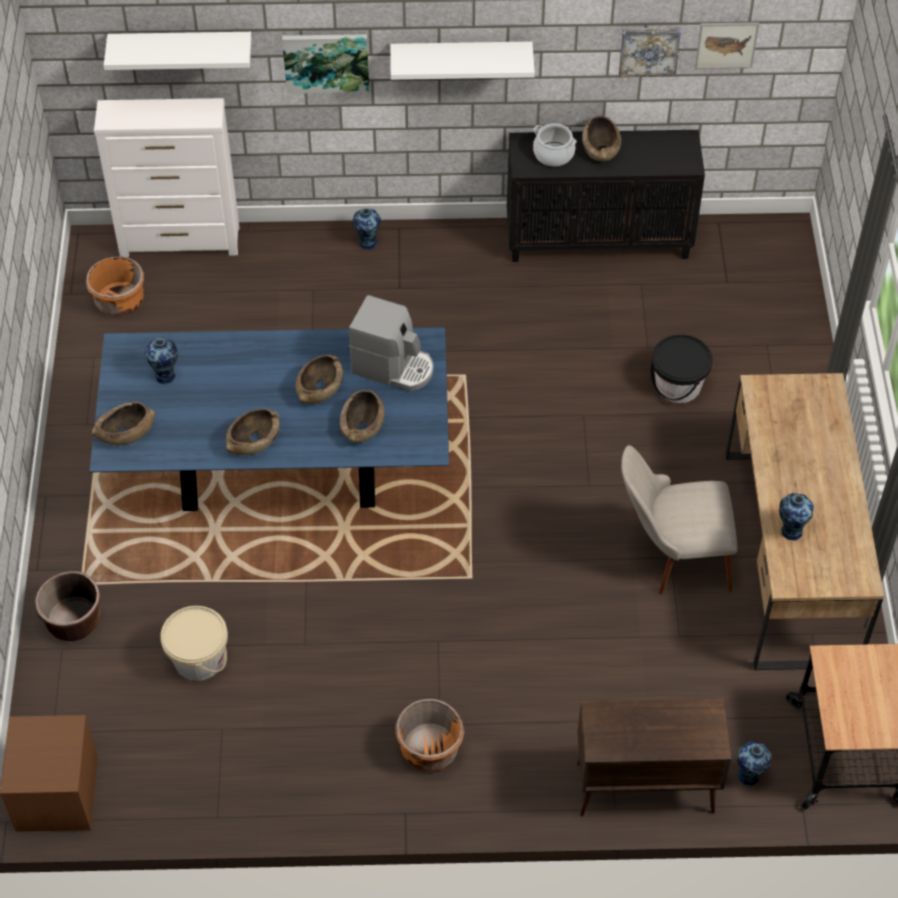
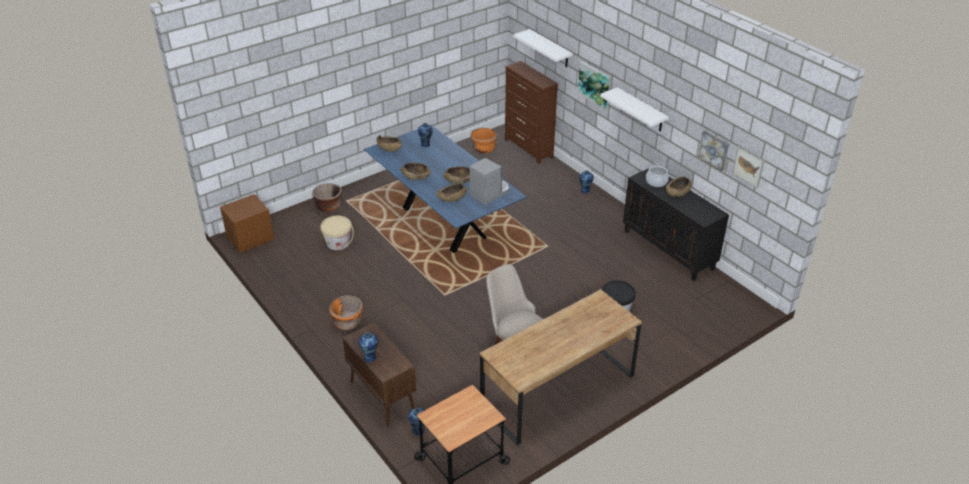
camera: 55 degrees right, 15 degrees down
(181, 241) = (528, 148): white dresser -> brown dresser
(393, 367) = (490, 193): coffee machine -> coffee machine turned 120 degrees counterclockwise
(790, 531) = (525, 342): vase -> vase (370, 357)

